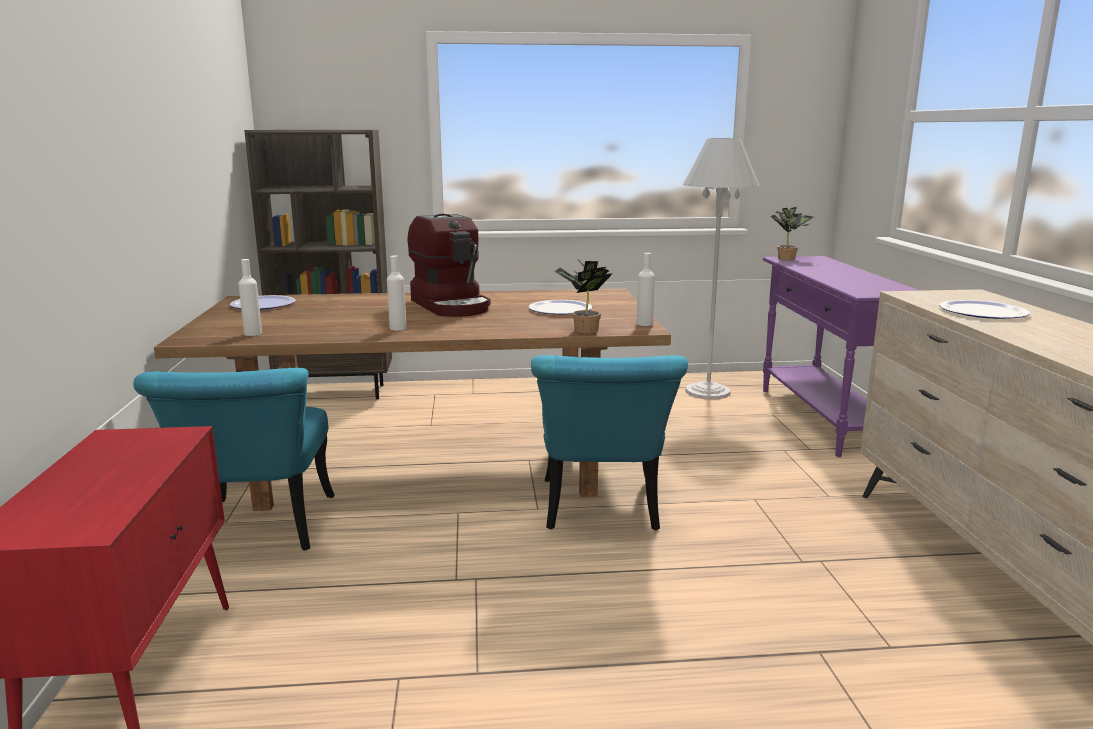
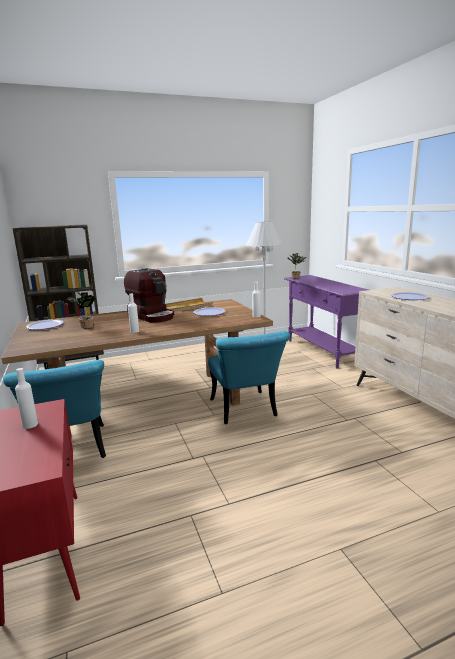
camera: 15 degrees left, 0 degrees up
(253, 333) = (55, 343): white bottle -> white bottle (30, 425)
(526, 296) = (186, 307): none -> beige tray
(582, 330) = (230, 323): potted plant -> potted plant (85, 326)

